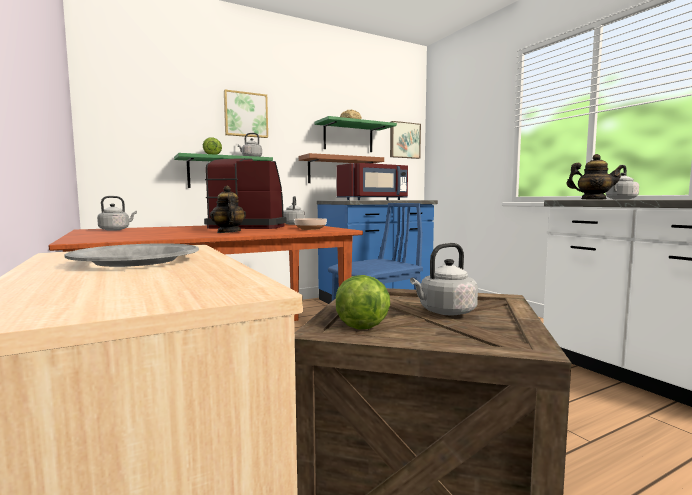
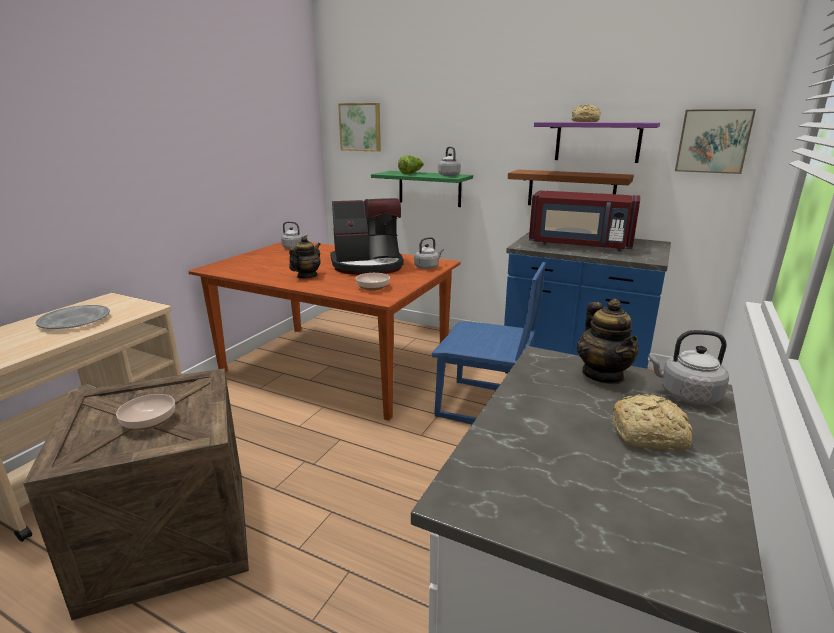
camera: 55 degrees right, 15 degrees up
(245, 115) = (458, 121): picture -> picture (361, 127)
(248, 227) = (368, 265): coffee machine -> coffee machine turned 105 degrees clockwise
(348, 137) = (597, 142): green shelf -> purple shelf
(360, 321) = (116, 400): lettuce -> none
(445, 312) = (148, 421): grey kettle -> bowl
(665, 199) = (650, 435): none -> bread

